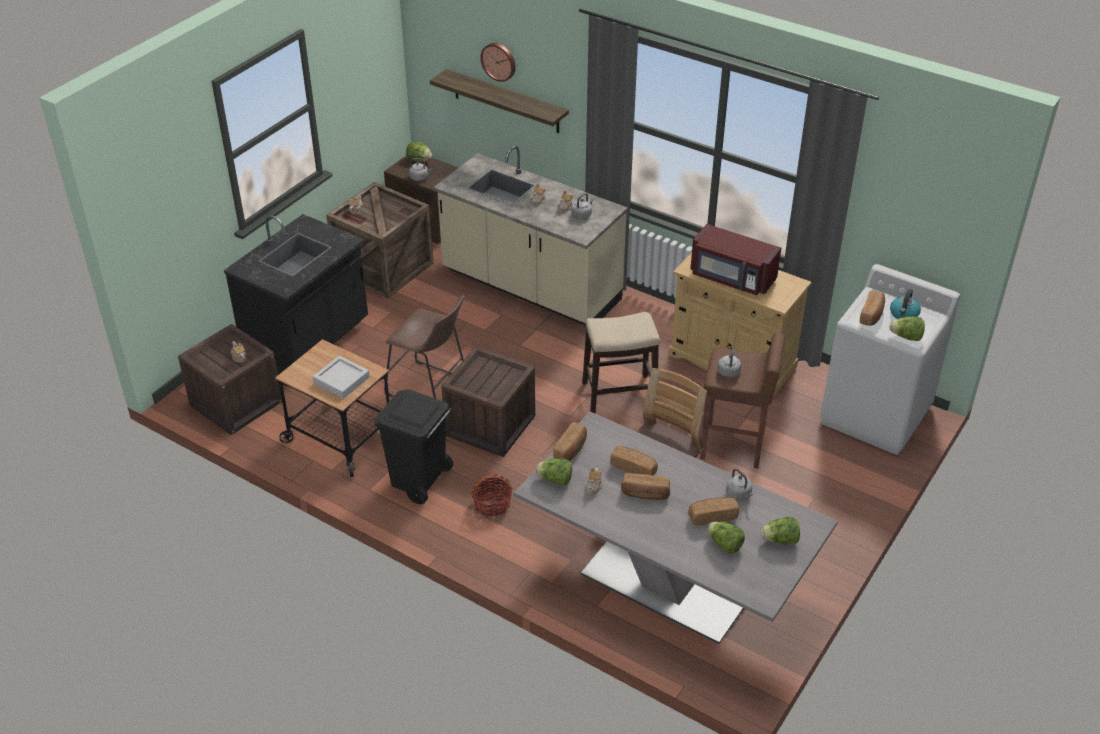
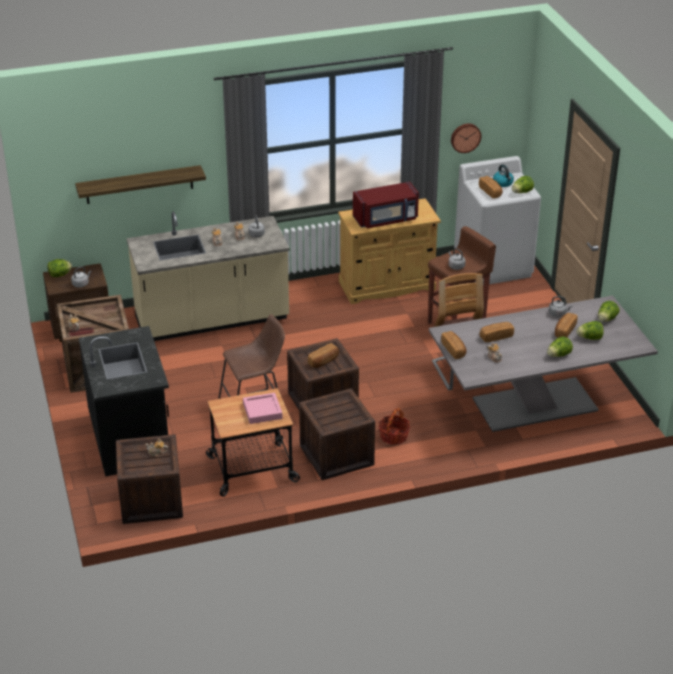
camera: 50 degrees left, 5 degrees down
(341, 380) = (262, 411): grey tray -> pink tray
(419, 481) = (336, 455): black trash can -> crate
(499, 61) = (130, 153): wall clock -> wall clock (465, 137)
(555, 480) = (472, 367): lettuce -> lettuce (558, 355)
(618, 394) = (360, 340): stool -> none
(645, 494) = (521, 343): bread -> bread (324, 361)

